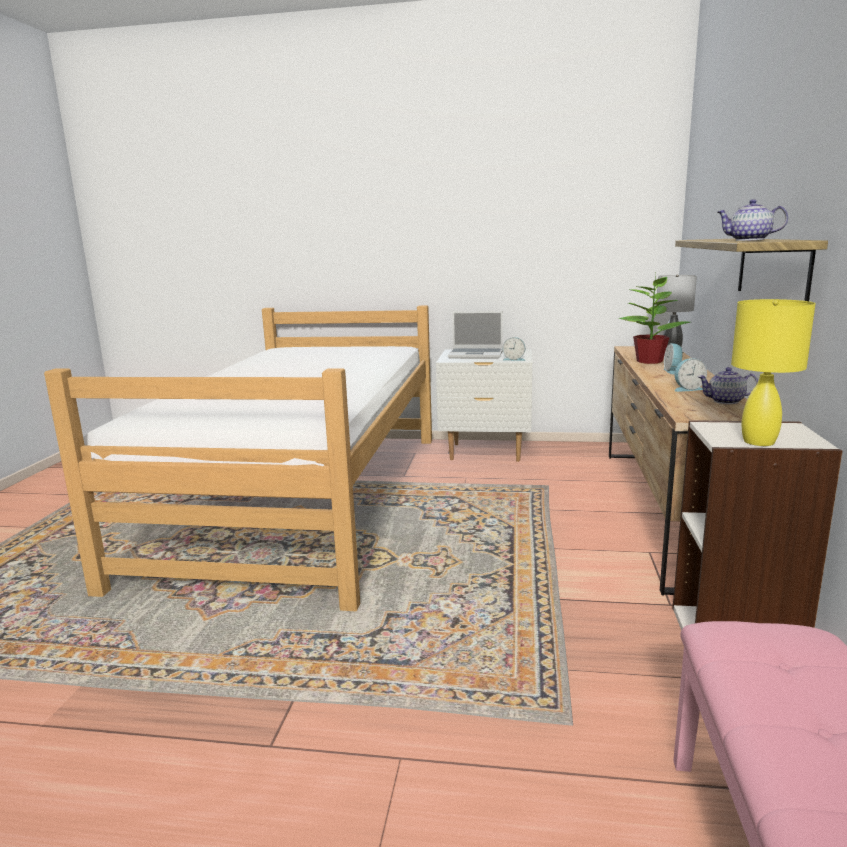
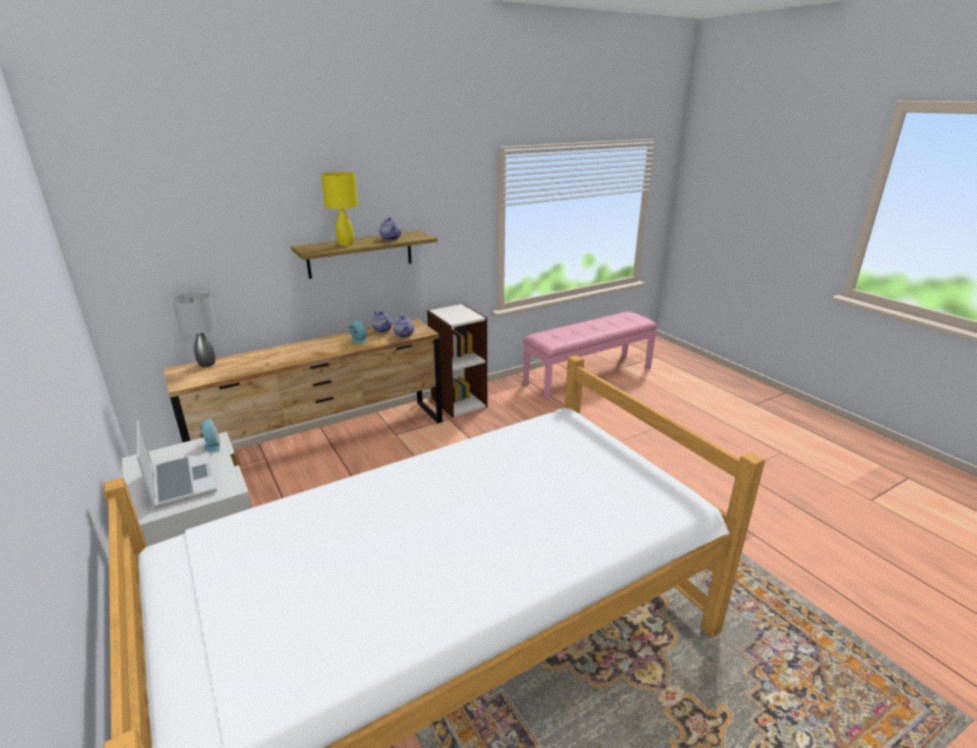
camera: 130 degrees left, 10 degrees up
(649, 361) = (258, 364): potted plant -> none
(673, 371) = (299, 351): alarm clock -> none
(688, 407) = (404, 335): none -> teapot
(758, 442) = (469, 312): yellow table lamp -> yellow table lamp (346, 244)

